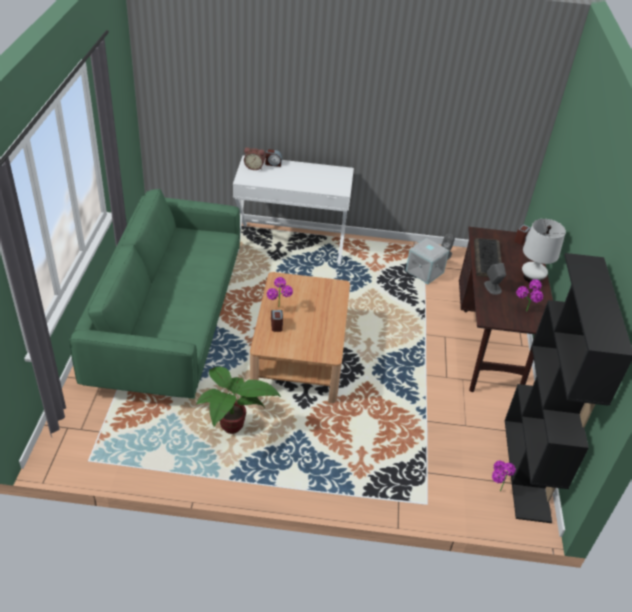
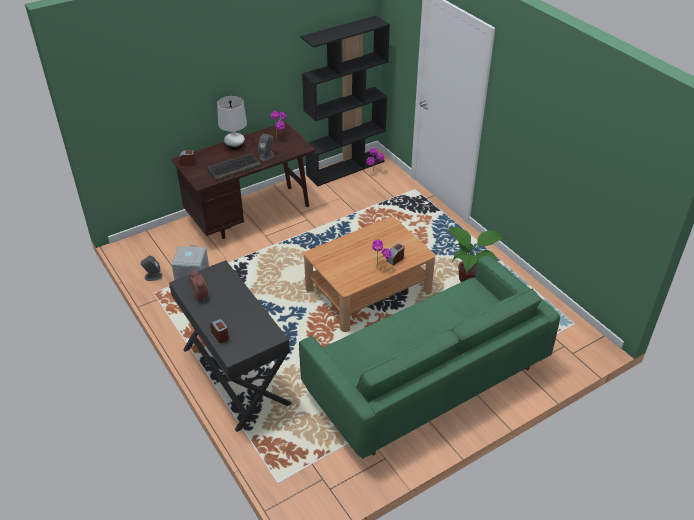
camera: 125 degrees left, 0 degrees up
(254, 167) = (242, 343): alarm clock -> alarm clock (198, 295)
(291, 243) = (235, 376): white desk -> black desk

